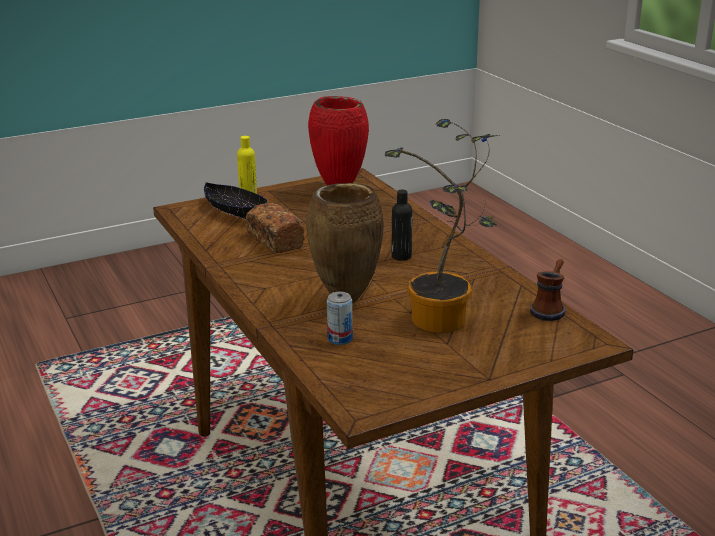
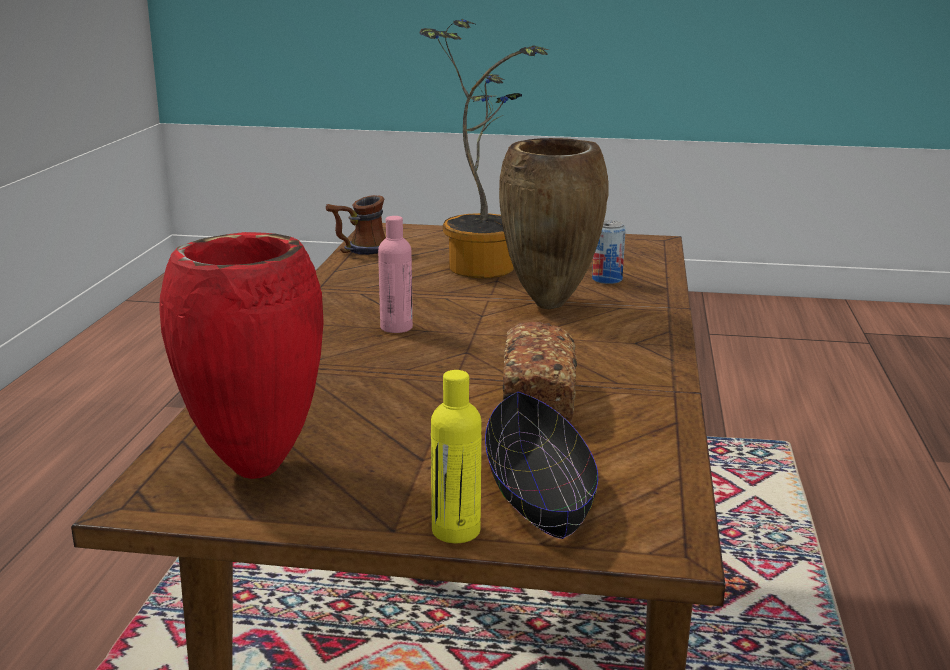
camera: 145 degrees left, 5 degrees down
(401, 256) = (396, 327): black bottle -> pink bottle

